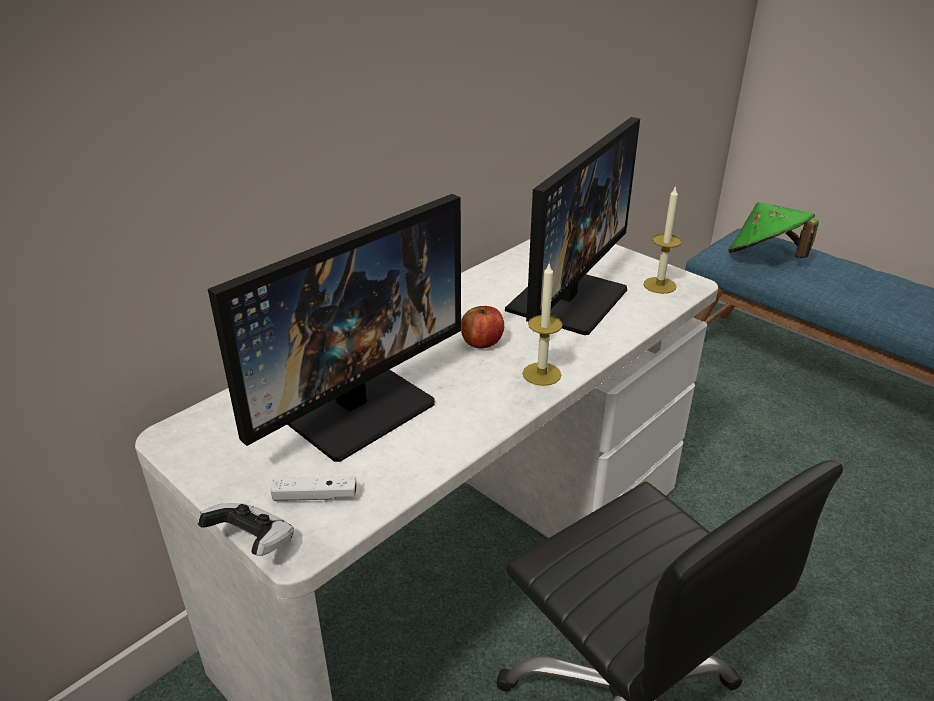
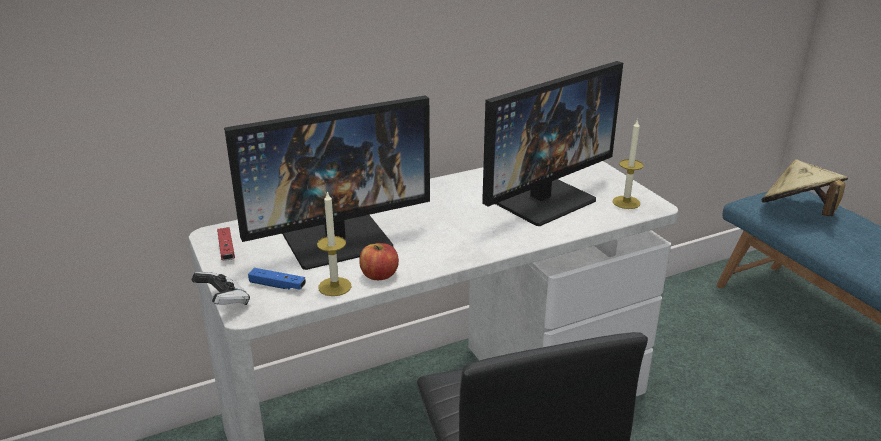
camera: 20 degrees right, 5 degrees down
(207, 456) = (226, 250): none -> red game controller
(315, 496) = (277, 285): white game controller -> blue game controller
(482, 342) = (454, 217): apple -> apple (379, 275)
(541, 374) = (483, 245): candle -> candle (334, 286)
(765, 257) = (798, 212): green hat -> beige hat

